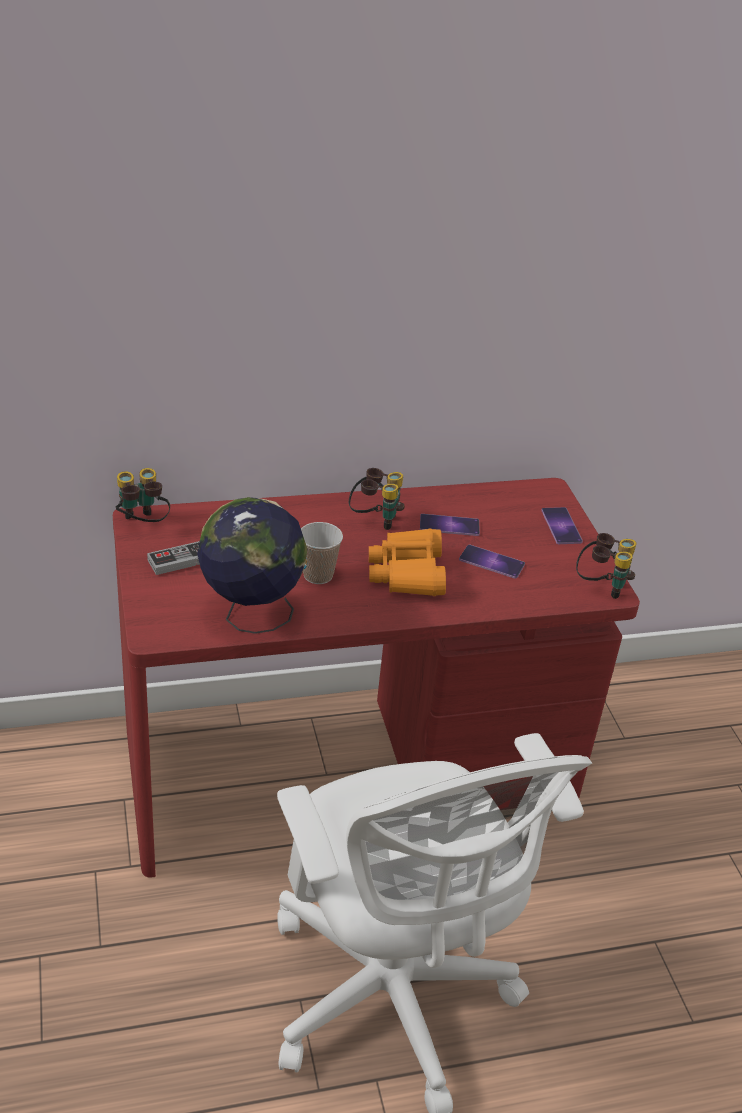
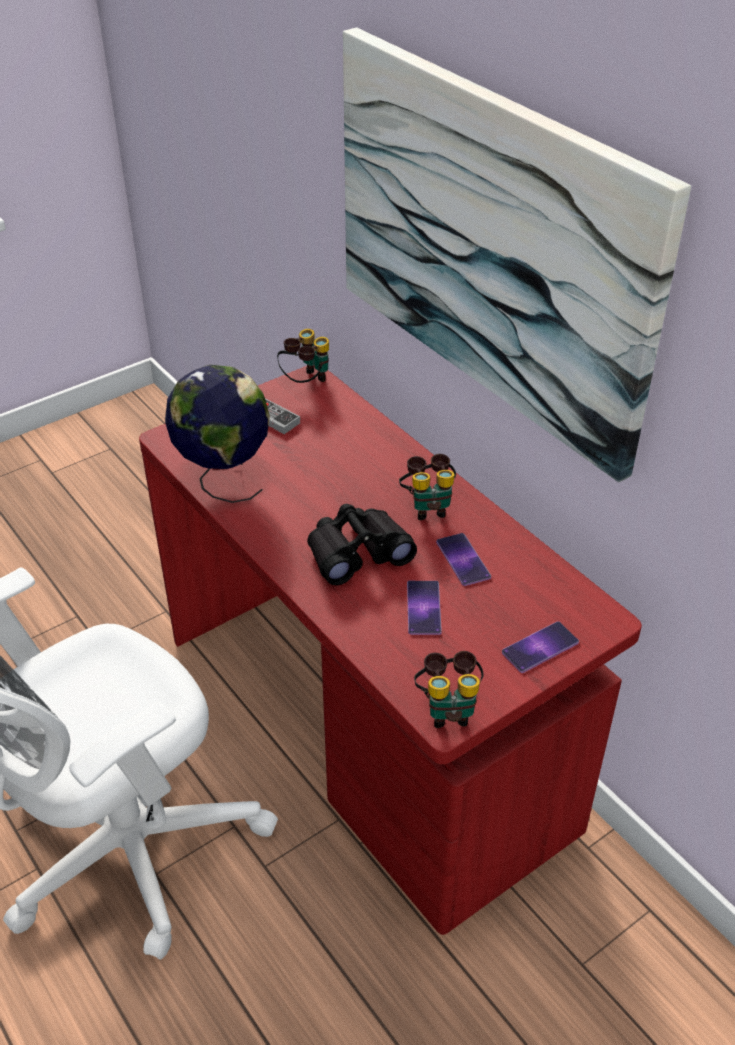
camera: 70 degrees right, 5 degrees up
(318, 575) = (309, 498): cup -> none
(363, 271) = (490, 244): none -> picture
(407, 573) = (357, 553): orange binoculars -> black binoculars

